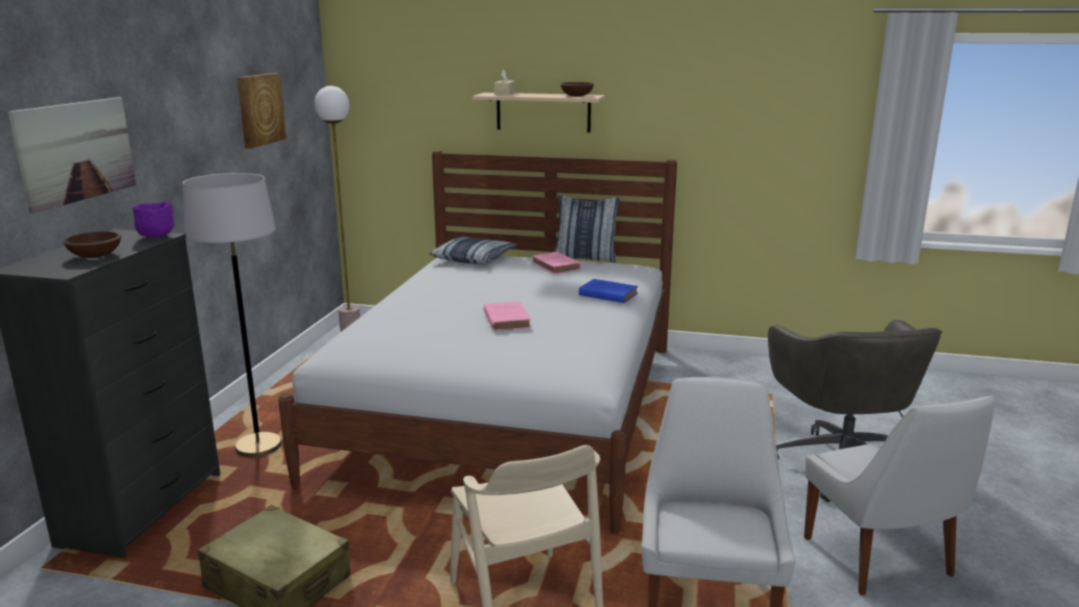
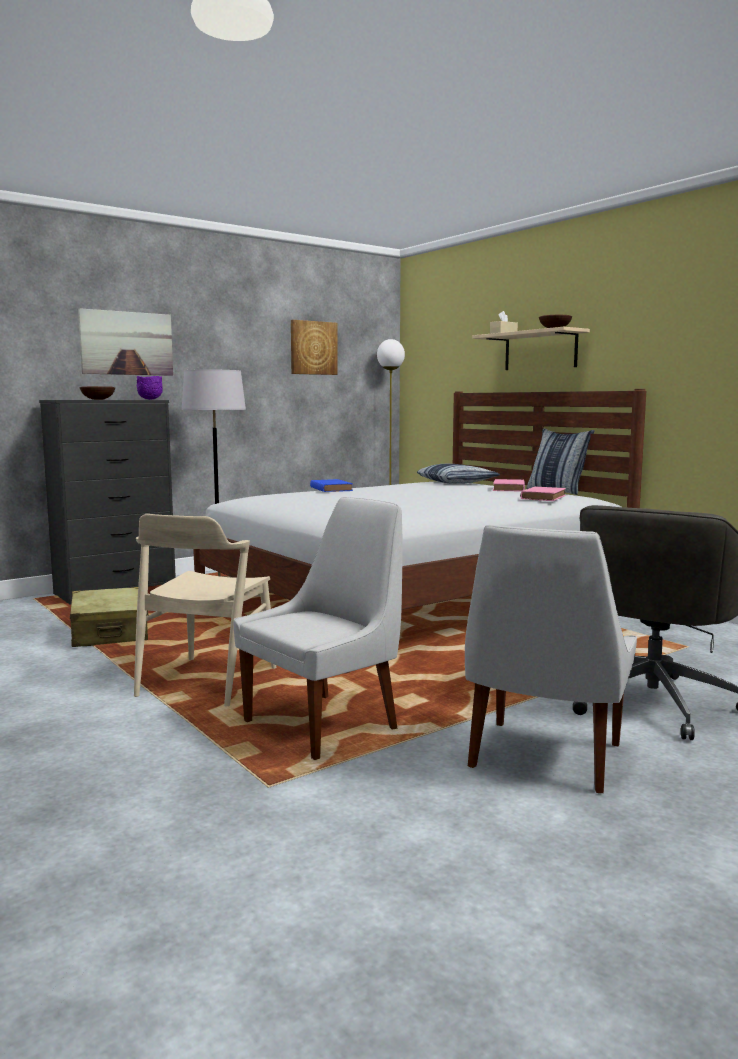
camera: 40 degrees right, 10 degrees down
(506, 319) = (381, 499): pink book -> pink book (543, 497)
(606, 294) = (503, 500): blue book -> blue book (330, 489)

